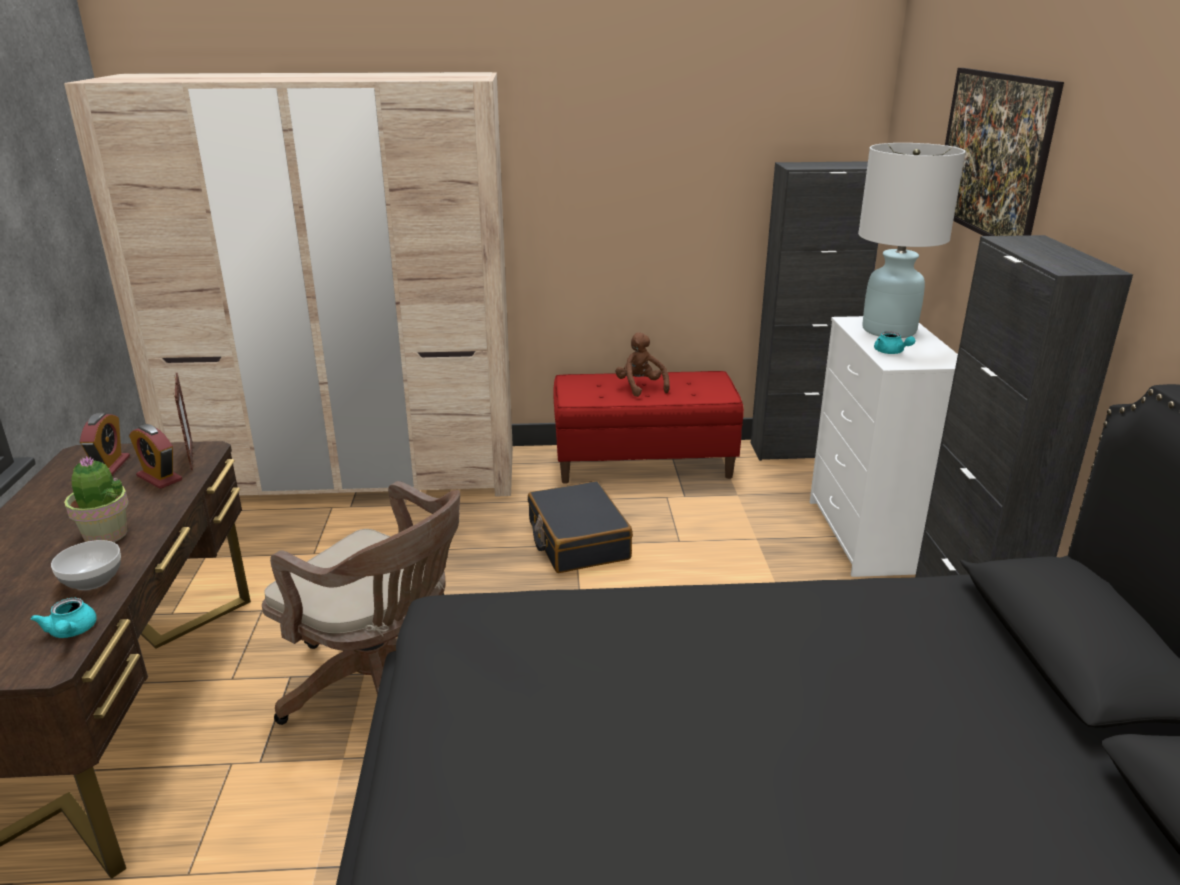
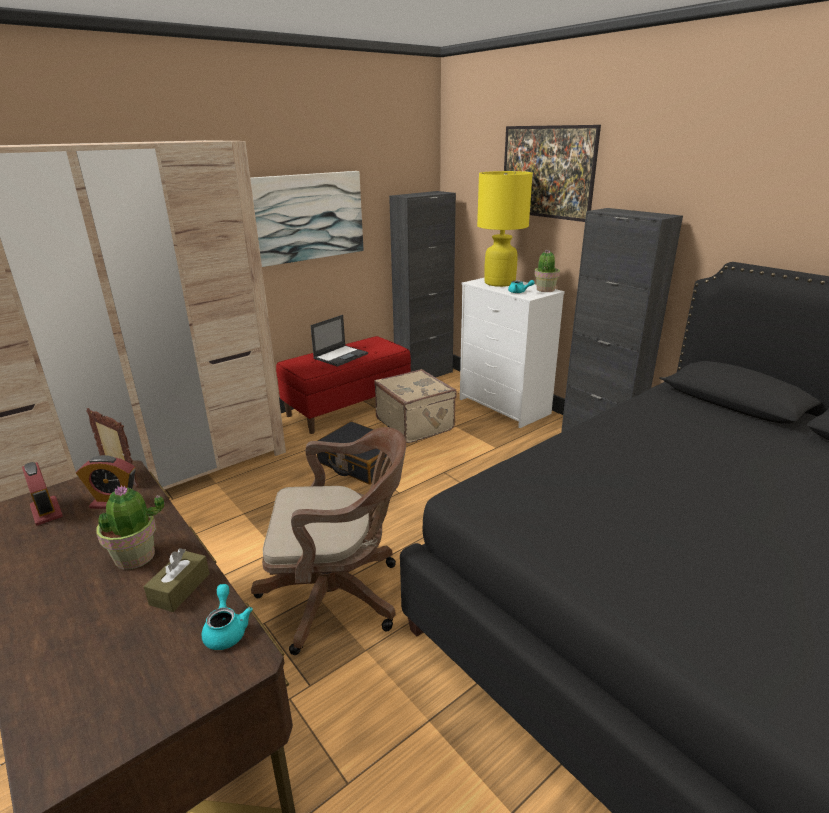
camera: 35 degrees left, 0 degrees up
(71, 632) = (226, 630): turquoise teapot -> turquoise teapot turned 135 degrees counterclockwise
(93, 579) = (180, 589): bowl -> brown tissue box
(633, 182) = (308, 217): none -> picture
(640, 387) = (341, 356): brown plush toy -> laptop
(705, 516) = (416, 424): none -> beige suitcase
(888, 330) = (499, 283): white table lamp -> yellow table lamp
(943, 358) = (545, 290): none -> potted plant

